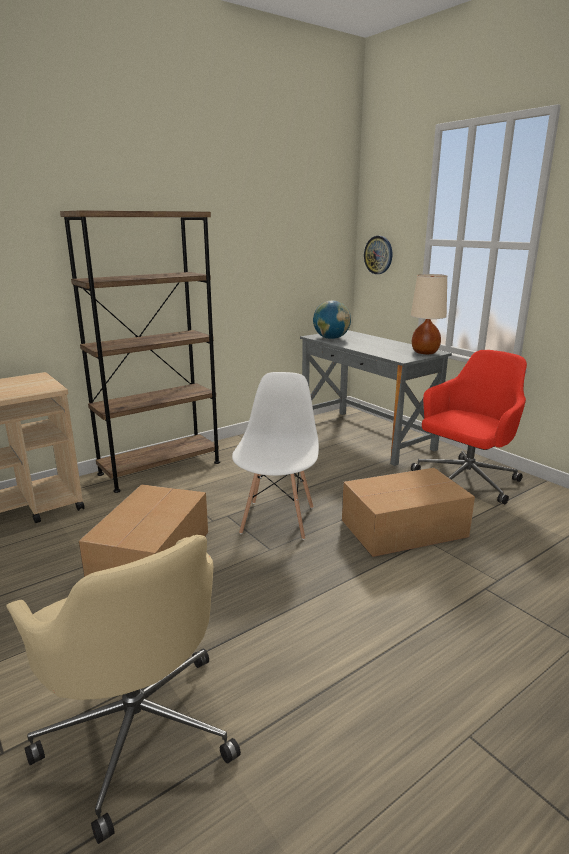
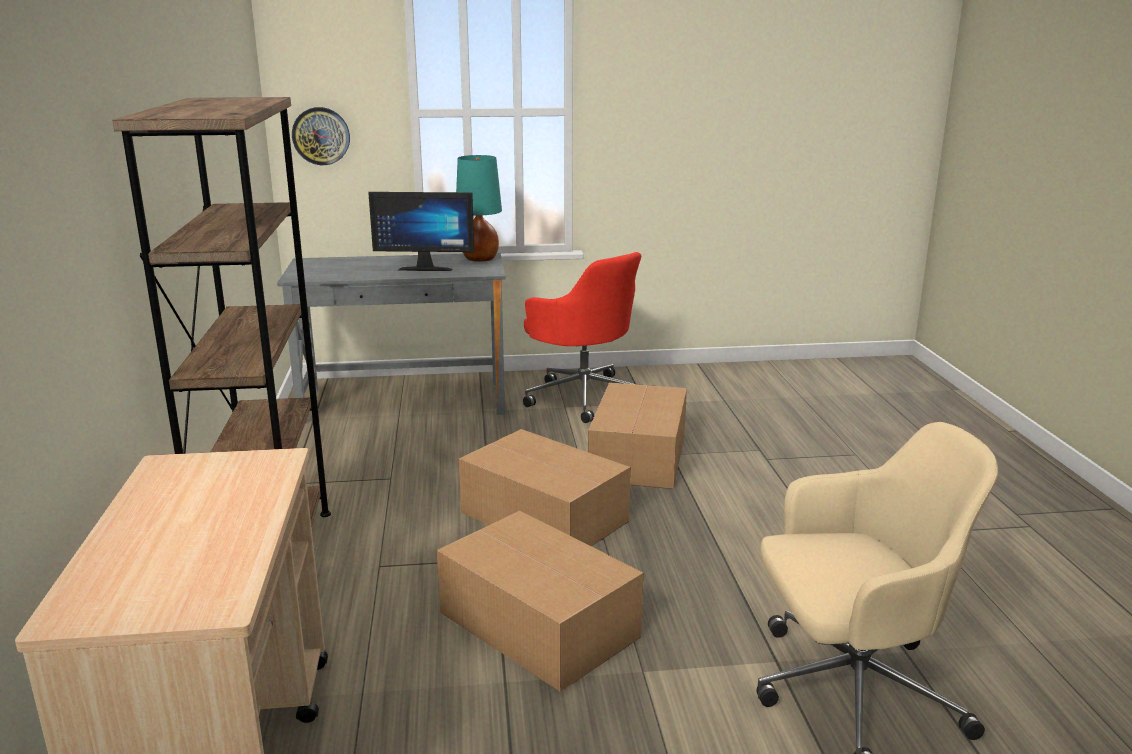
camera: 60 degrees left, 0 degrees up
(278, 519) = (543, 515): white chair -> cardboard box
(331, 338) = (328, 273): globe -> none
(380, 348) = (426, 268): none -> monitor
(424, 352) = (479, 259): beige table lamp -> turquoise table lamp
(465, 481) = (583, 396): red office chair -> red office chair turned 150 degrees clockwise

